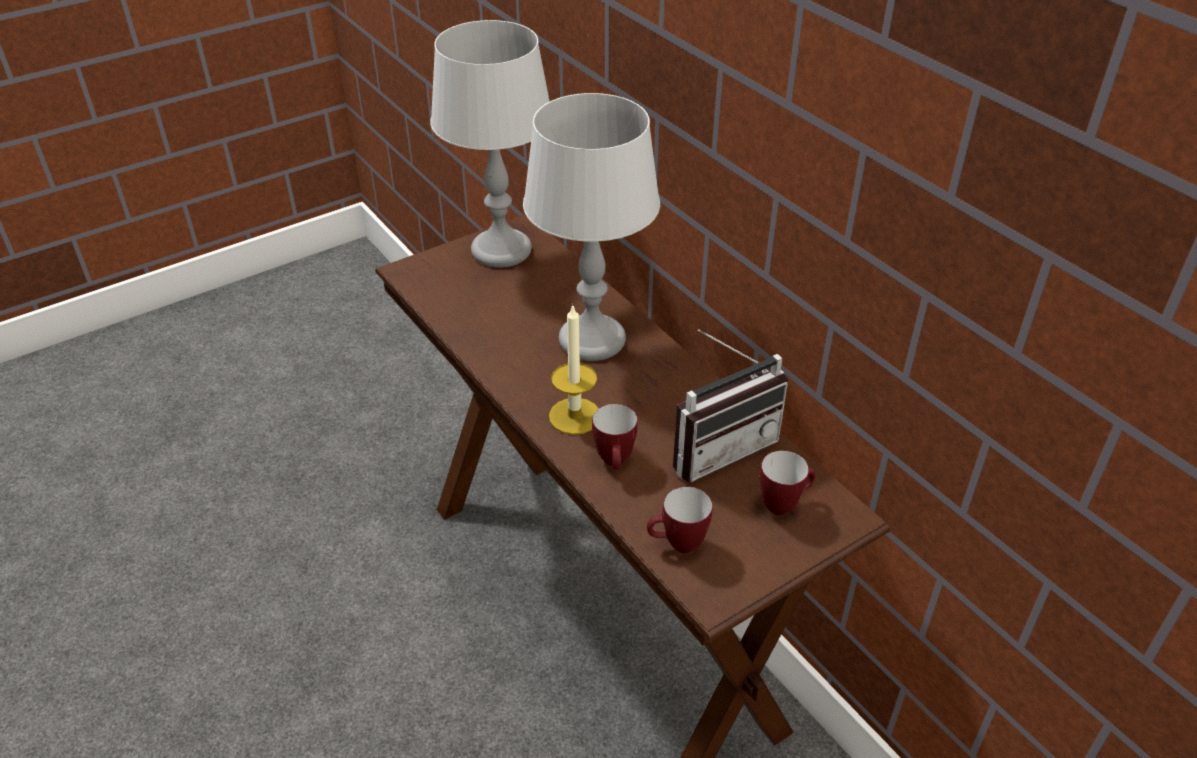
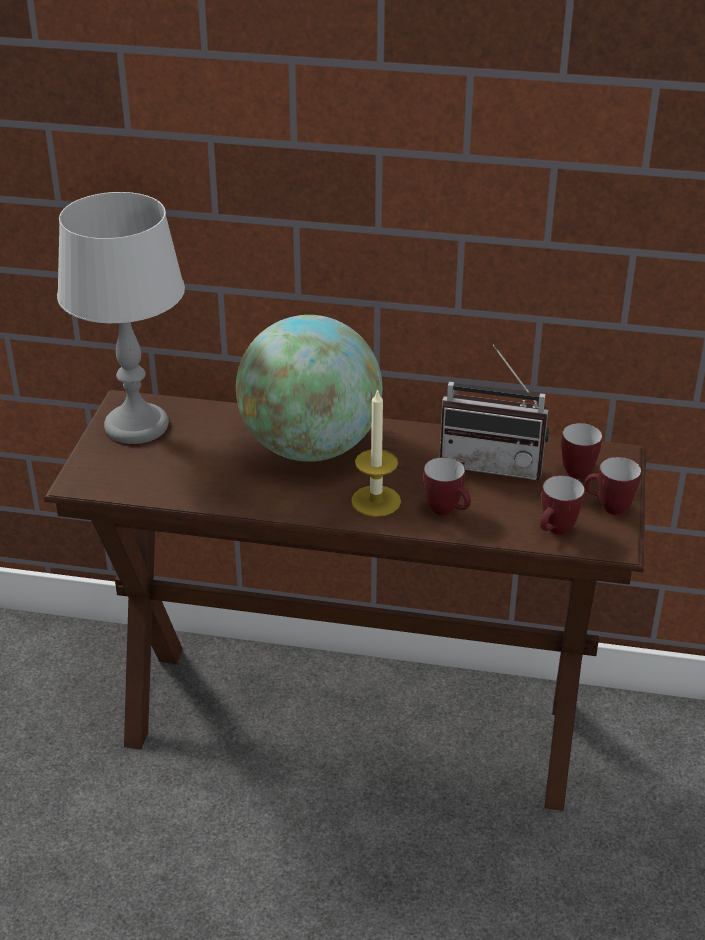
camera: 45 degrees left, 5 degrees down
(593, 340) = (310, 447): grey table lamp -> globe
(719, 446) = (493, 462): radio -> radio turned 90 degrees clockwise
(758, 558) = (608, 508): none -> mug

